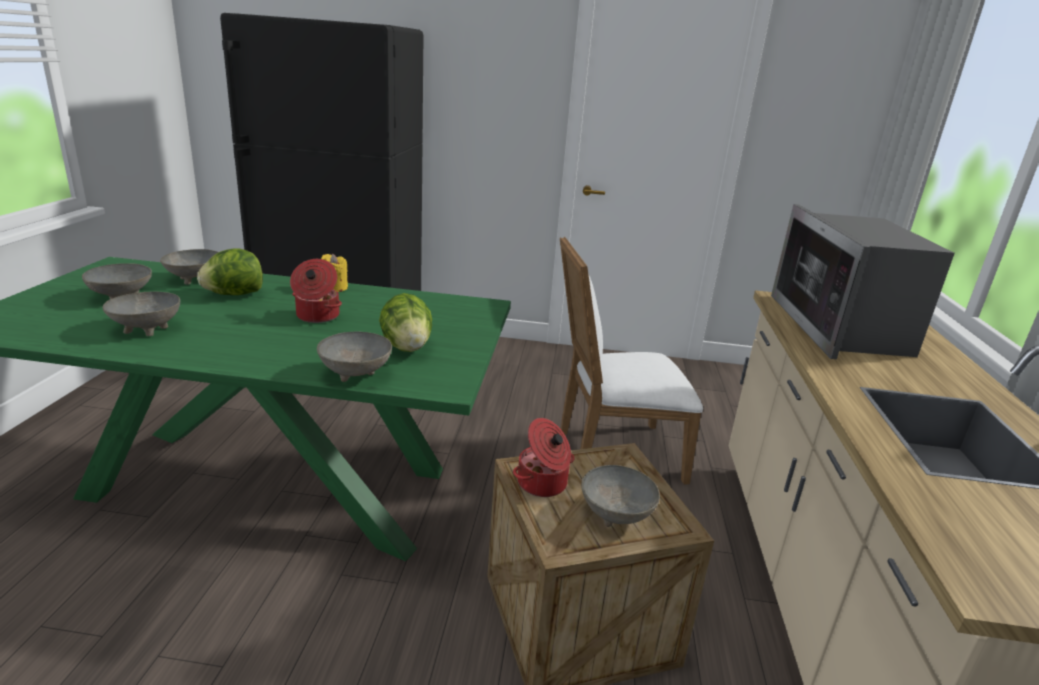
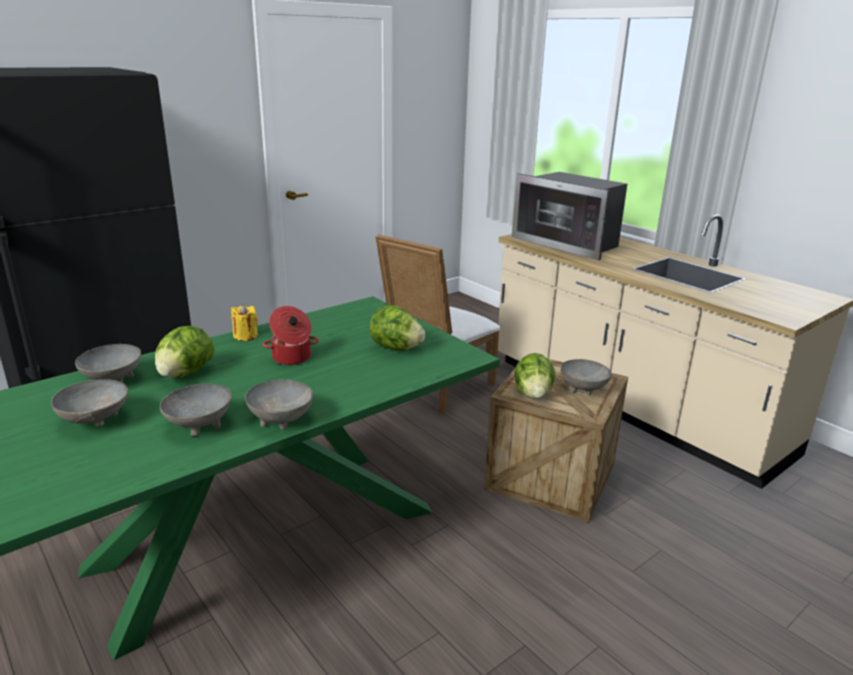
camera: 45 degrees left, 0 degrees up
(355, 375) = (413, 375): grey bowl -> grey bowl (281, 420)
(543, 484) = (533, 394): cooking pot -> lettuce

